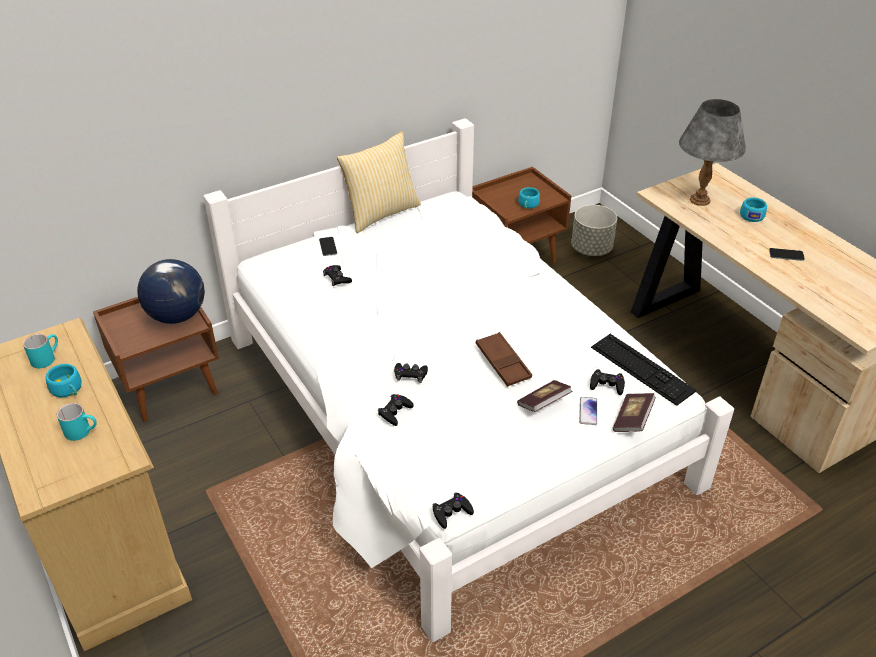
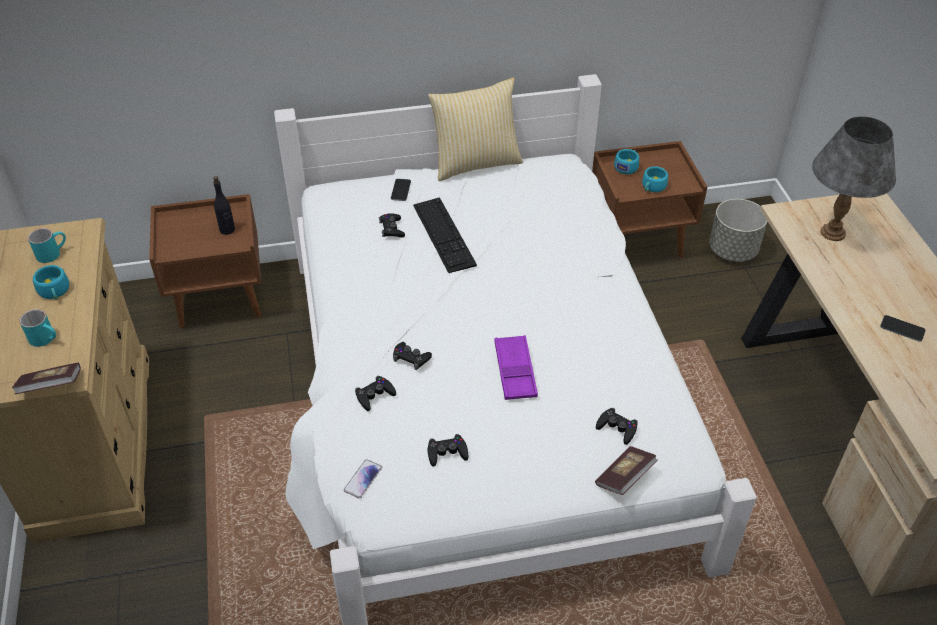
camera: 20 degrees right, 5 degrees up
(177, 315) = (227, 230): globe -> black bottle
(451, 513) = (376, 524): black game controller -> black game controller (447, 453)
(503, 363) = (515, 371): brown tray -> purple tray
(543, 403) = (535, 430): book -> book (51, 387)
(588, 411) = (580, 453): phone -> phone (363, 479)
(641, 369) = (668, 420): keyboard -> keyboard (443, 234)
(751, 215) = (887, 266): turquoise cup -> turquoise cup (627, 166)

